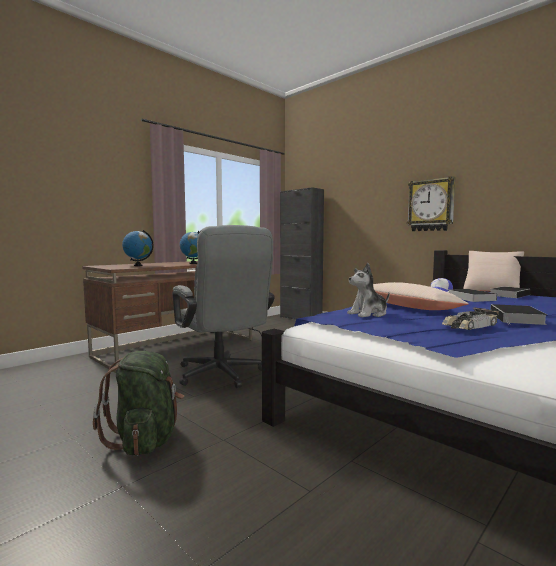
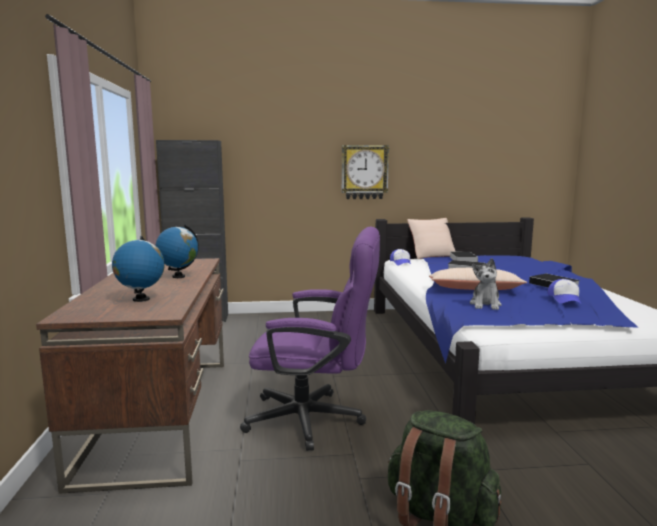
camera: 50 degrees left, 5 degrees up
(222, 376) = (315, 420): grey office chair -> purple office chair
(469, 325) = (565, 299): toy car -> cap

